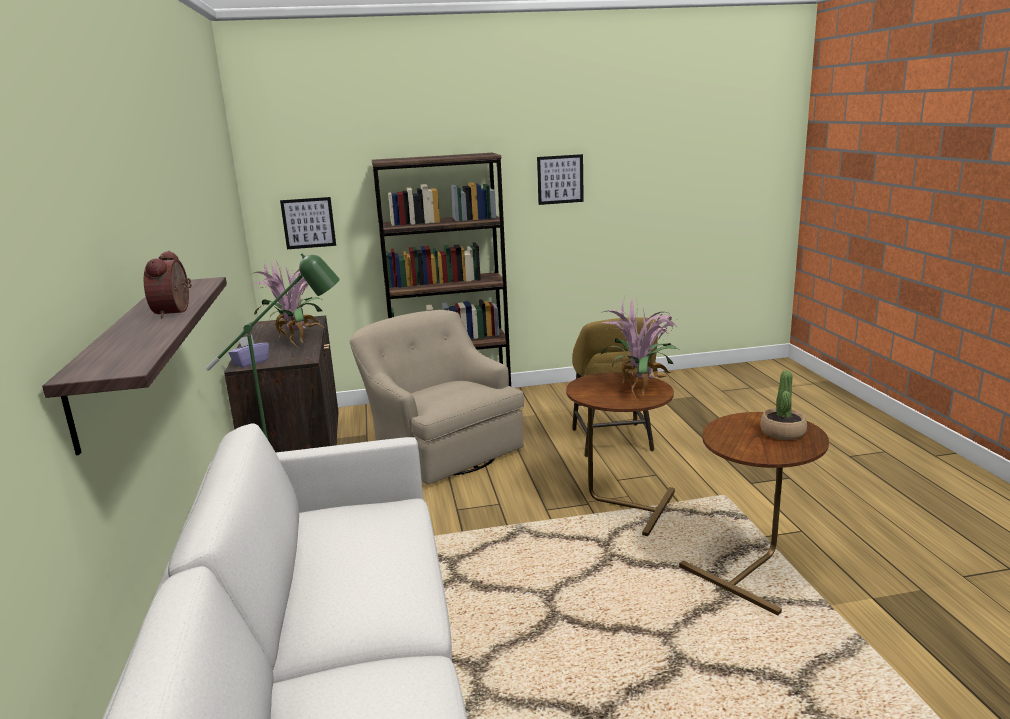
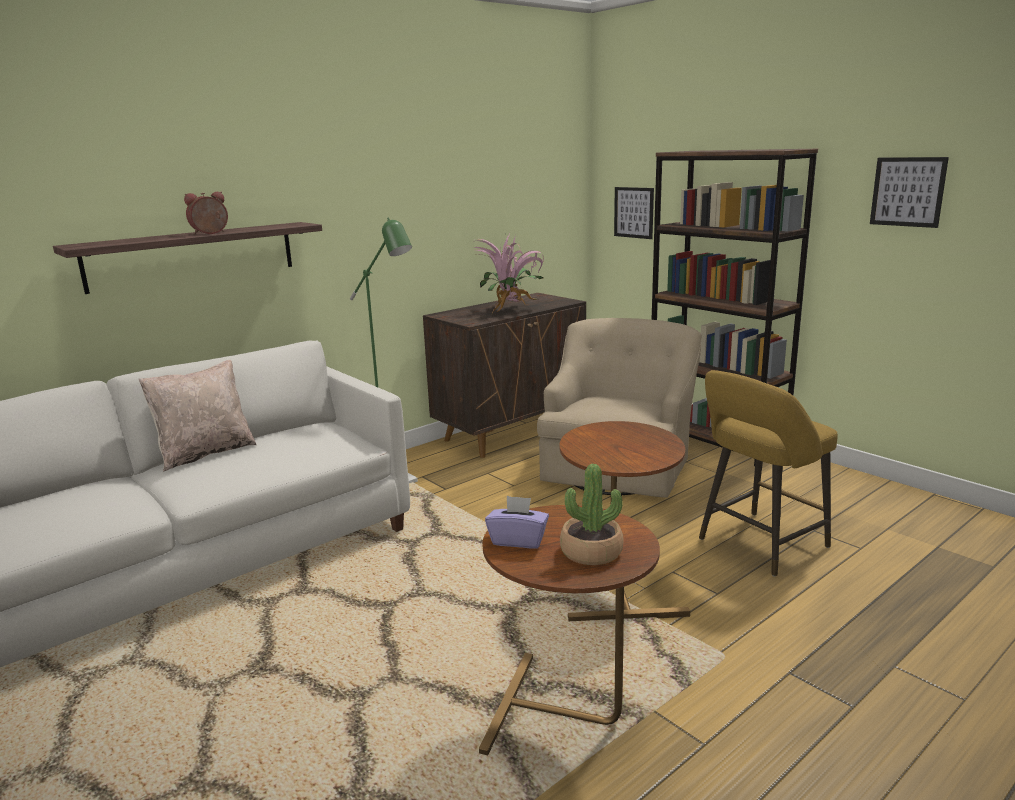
camera: 60 degrees right, 0 degrees up
(250, 362) = (447, 314): purple tissue box -> purple tissue box (518, 540)
(304, 598) = (205, 453): none -> beige pillow
(642, 389) = (636, 454): potted plant -> none

